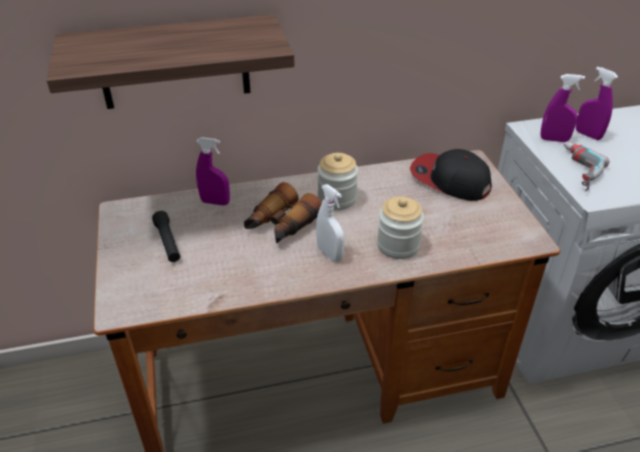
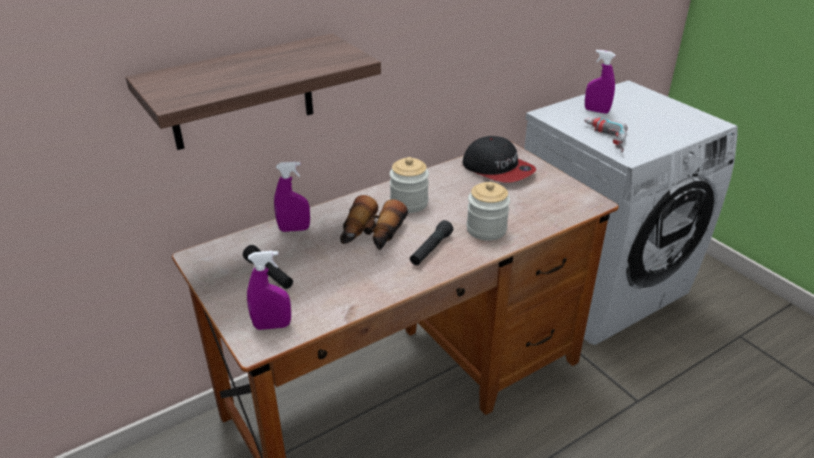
camera: 20 degrees left, 5 degrees down
(329, 254) = (431, 249): white spray bottle -> black flashlight
(449, 180) = (498, 169): cap -> cap turned 150 degrees counterclockwise
(554, 139) = (572, 119): purple spray bottle -> purple spray bottle (272, 326)

